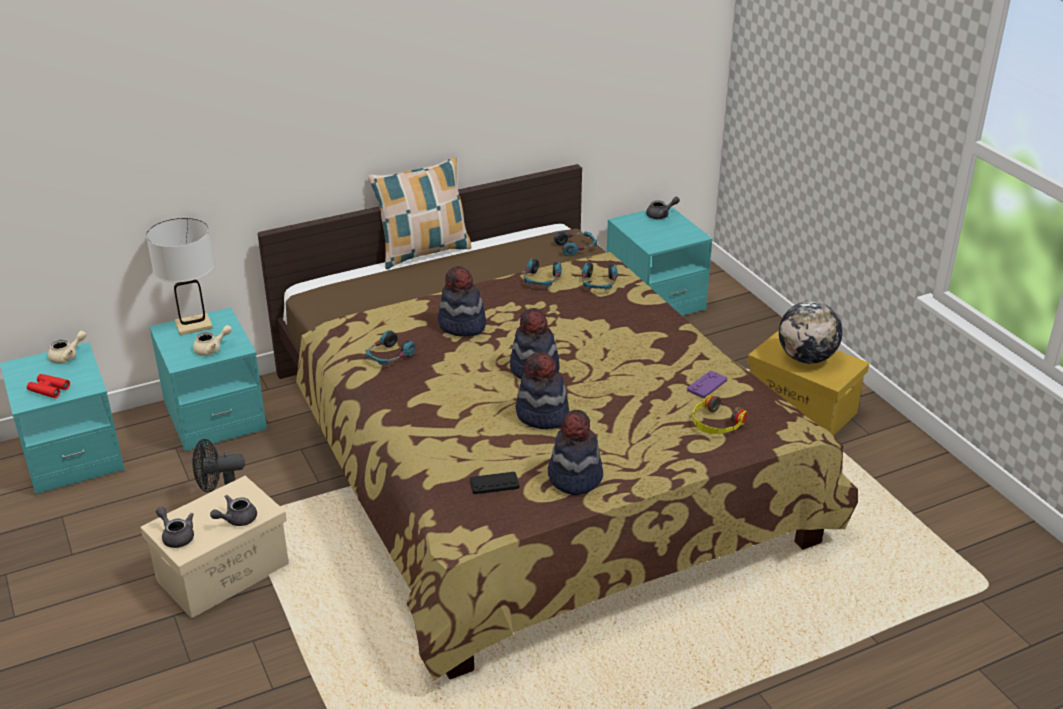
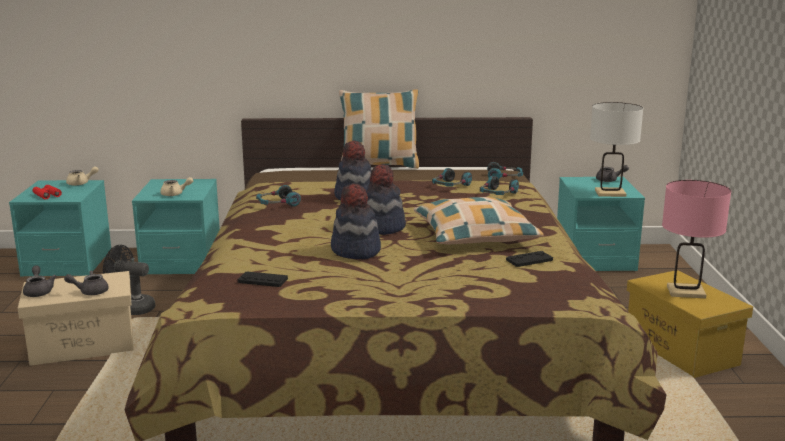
camera: 25 degrees right, 15 degrees down
(193, 325) = (179, 182): white table lamp -> white table lamp (610, 193)
(574, 477) = (336, 289): hat -> none
(632, 360) = (475, 235): none -> pillow
(707, 385) = (529, 260): purple game controller -> black game controller
(716, 423) = (510, 283): headphones -> none
(806, 358) = (685, 292): globe -> pink table lamp

